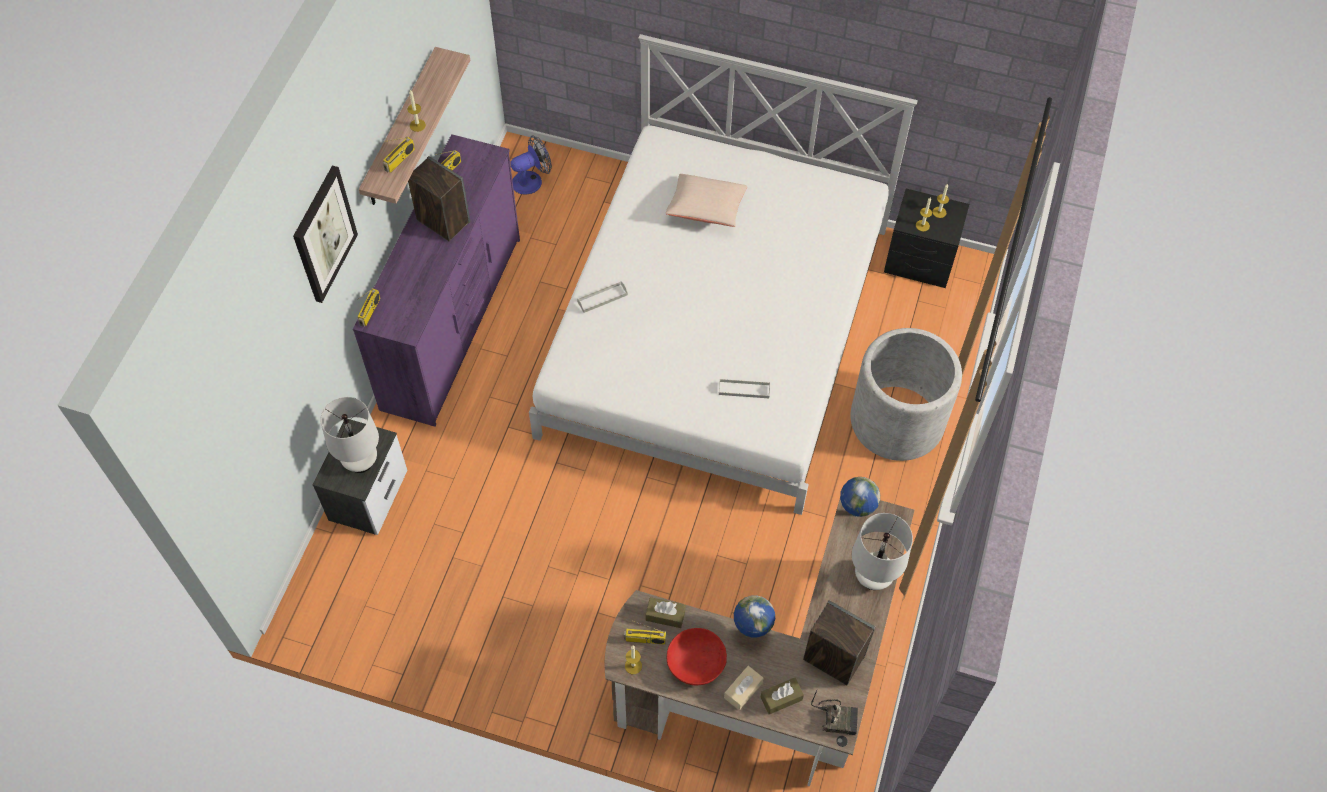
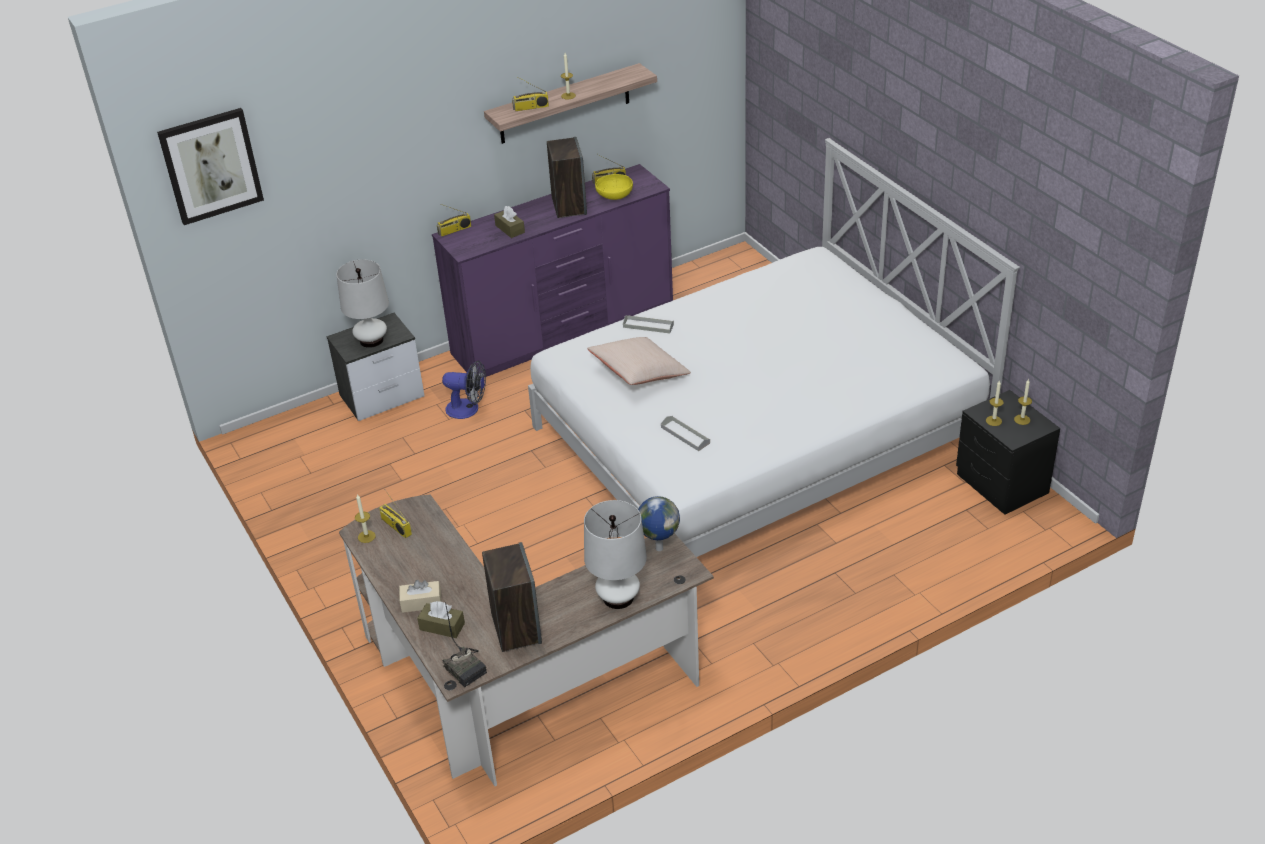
camera: 45 degrees right, 20 degrees down
(323, 234) = (420, 113): picture -> picture (211, 165)
(472, 187) = (614, 197): none -> yellow bowl
(532, 180) = (727, 277): fan -> fan (468, 409)
(665, 615) = (429, 521): brown tissue box -> brown tissue box (510, 229)
(696, 662) = (412, 563): red bowl -> none
(706, 208) = (802, 313): beige pillow -> beige pillow (639, 373)
(751, 631) = (476, 571): globe -> none
(897, 420) = (842, 580): grey planter -> none

